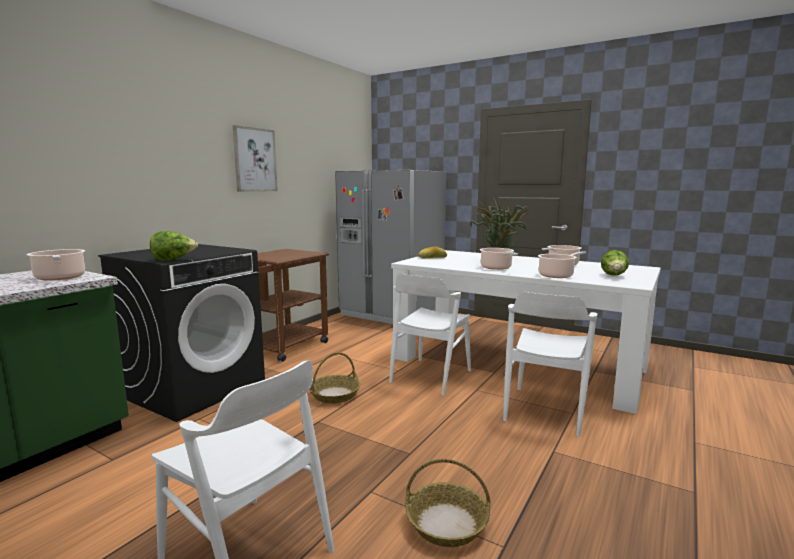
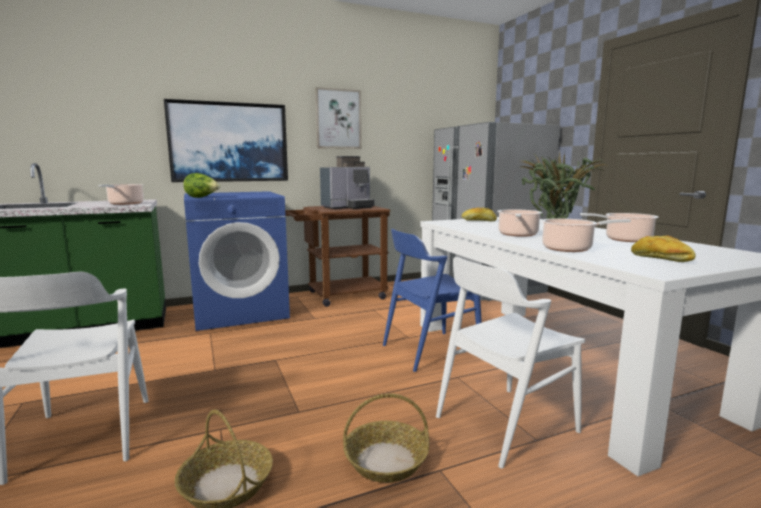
camera: 35 degrees right, 0 degrees up
(146, 187) = (229, 142): none -> picture
(194, 388) = (240, 311): black washing machine -> blue washing machine
(282, 254) = (348, 207): none -> coffee machine
(334, 395) = (321, 343): basket -> basket (385, 461)
(430, 376) = (430, 350): white chair -> blue chair
(614, 276) = (660, 259): lettuce -> bread

